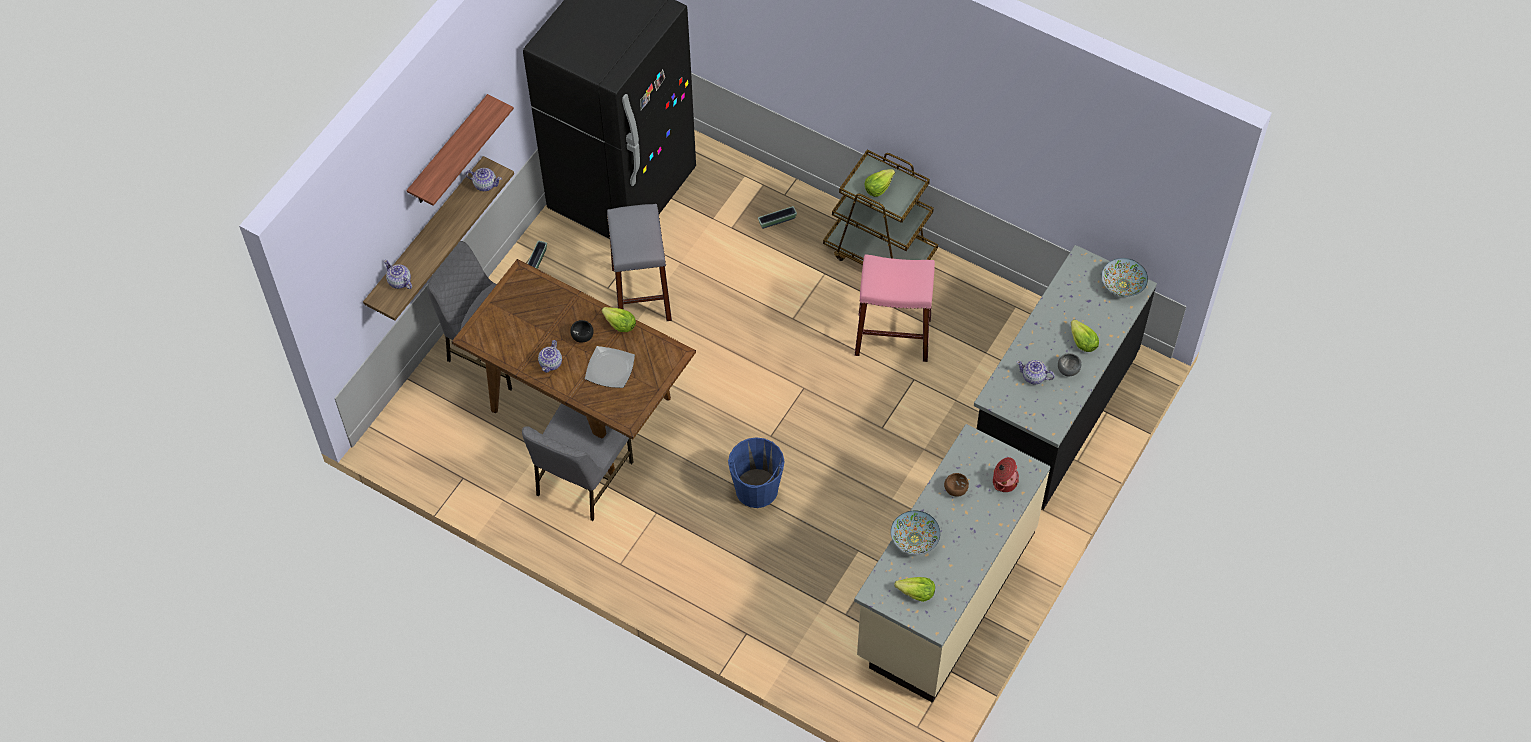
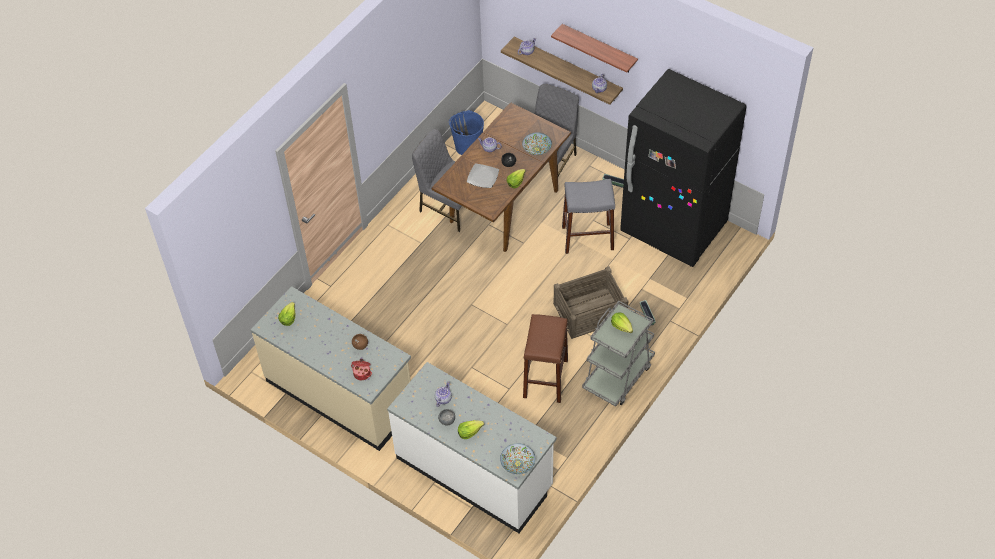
camera: 95 degrees right, 5 degrees down
(756, 489) = (432, 295): blue bucket -> blue bucket (467, 146)
(775, 287) = (590, 312): none -> crate
(880, 252) = (618, 375): brown cart -> grey cart
(893, 336) = (545, 378): pink stool -> brown stool
(914, 539) = (327, 320): bowl -> bowl (537, 149)
(1052, 412) = (474, 472): black counter -> white counter

